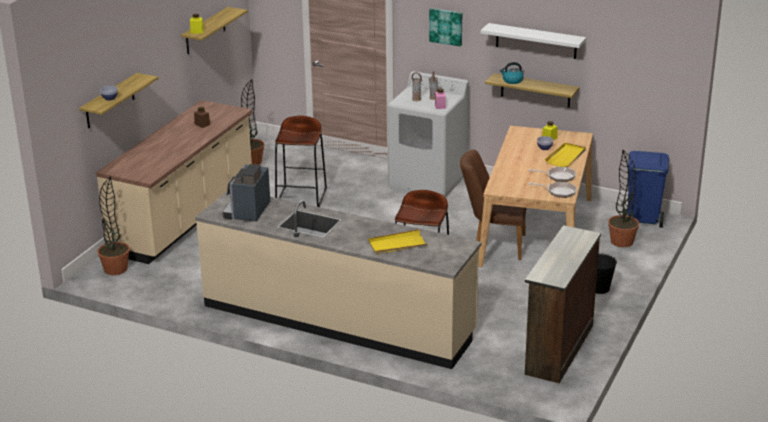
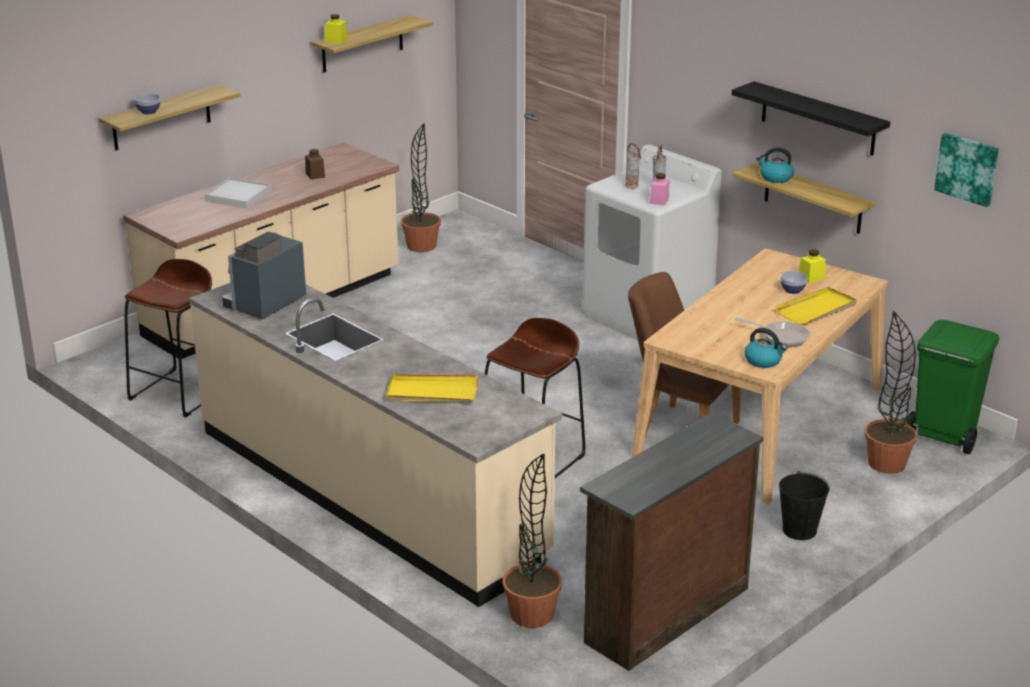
camera: 20 degrees right, 0 degrees up
(115, 269) = (133, 358): potted plant -> potted plant (532, 615)
(163, 146) = (238, 196): none -> white tray
(301, 197) = (451, 306): brown stool -> brown stool (180, 392)
(446, 26) = (697, 80): picture -> picture (967, 168)
(536, 41) = (818, 119): white shelf -> black shelf
(559, 192) = (763, 361): frying pan -> kettle
(642, 220) = (943, 436): blue trash can -> green trash can

